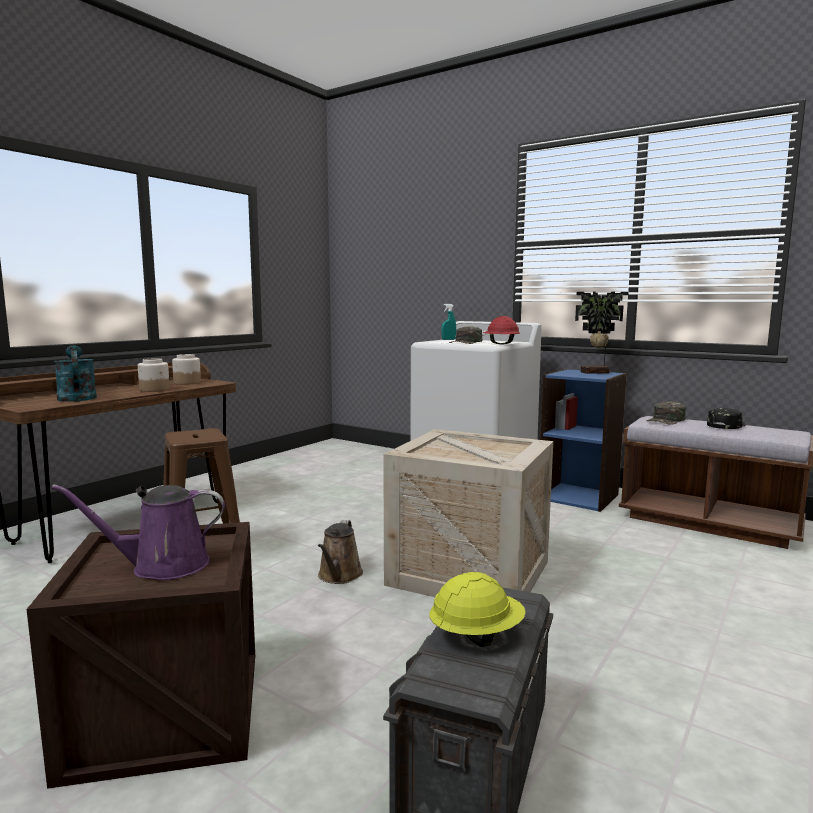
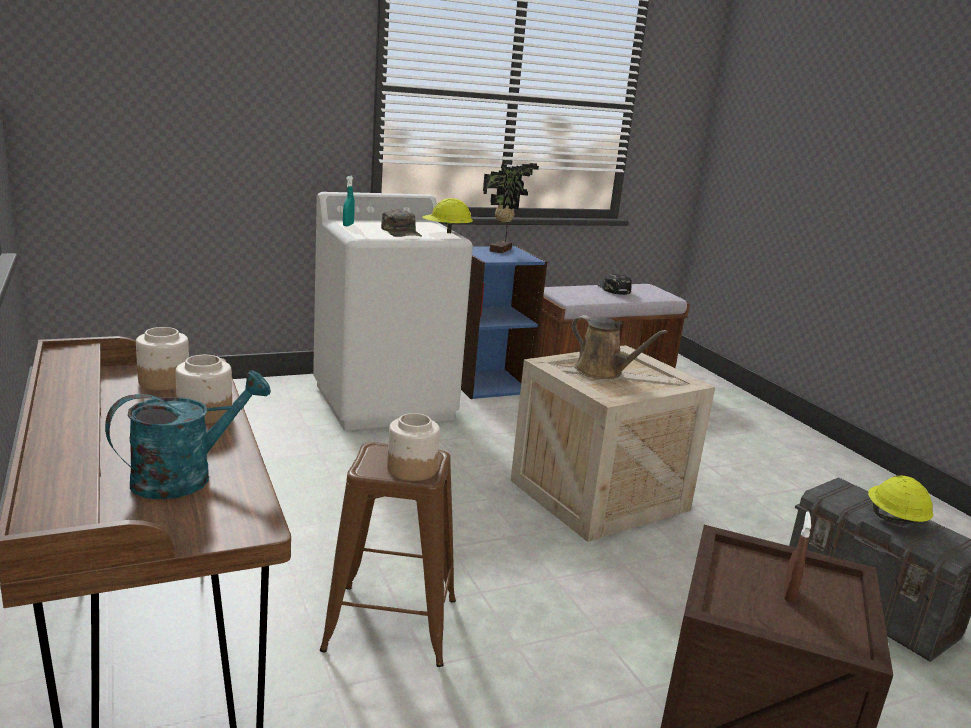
camera: 60 degrees left, 10 degrees up
(76, 397) = (186, 476): turquoise watering can -> turquoise watering can turned 135 degrees clockwise
(162, 566) = (789, 594): purple watering can -> brown spray bottle
(188, 437) = (411, 469): none -> jar
(339, 576) = (544, 556): brown watering can -> brown watering can (602, 372)
(500, 344) = (446, 232): red hard hat -> yellow hard hat
(666, 420) = (574, 292): green cap -> none

